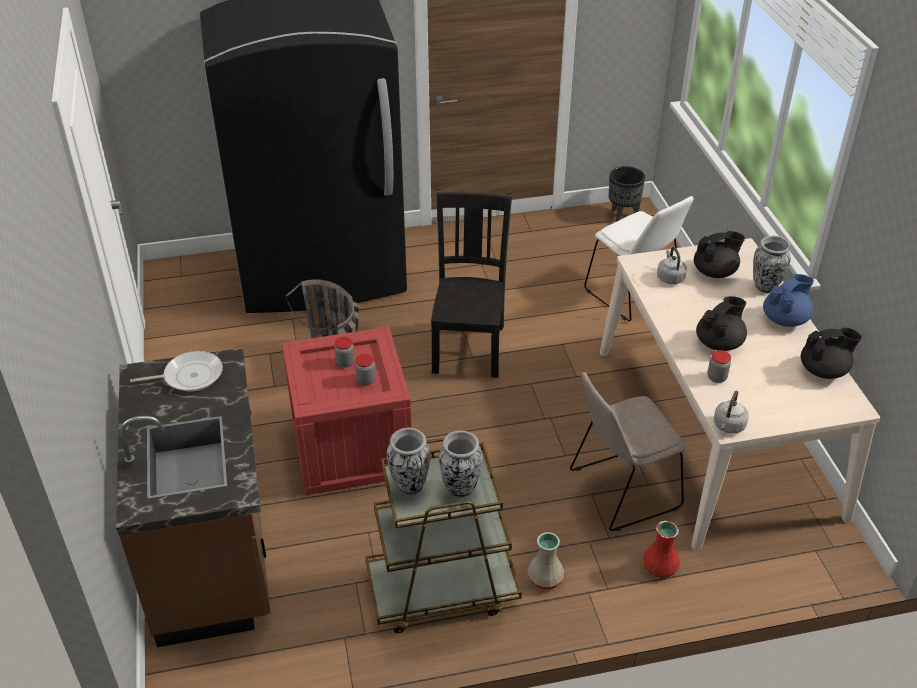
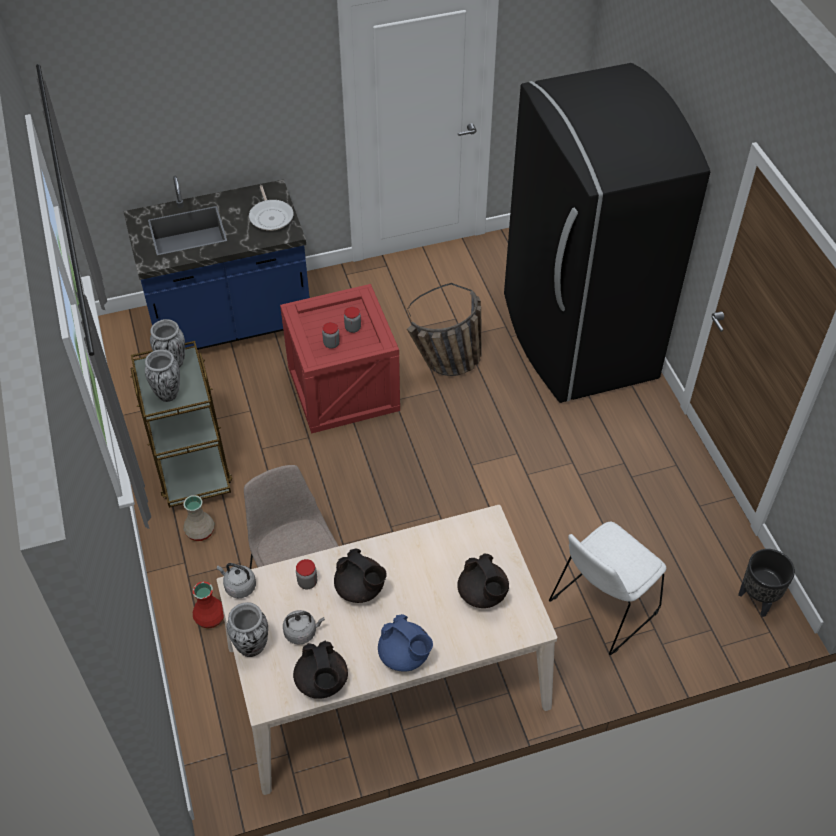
camera: 85 degrees right, 10 degrees up
(213, 552) = (231, 323): brown counter -> blue counter
(469, 347) = (486, 461): black chair -> none
(670, 277) = (467, 550): grey kettle -> grey kettle (302, 632)
(765, 287) = (462, 642): vase -> vase (252, 647)

